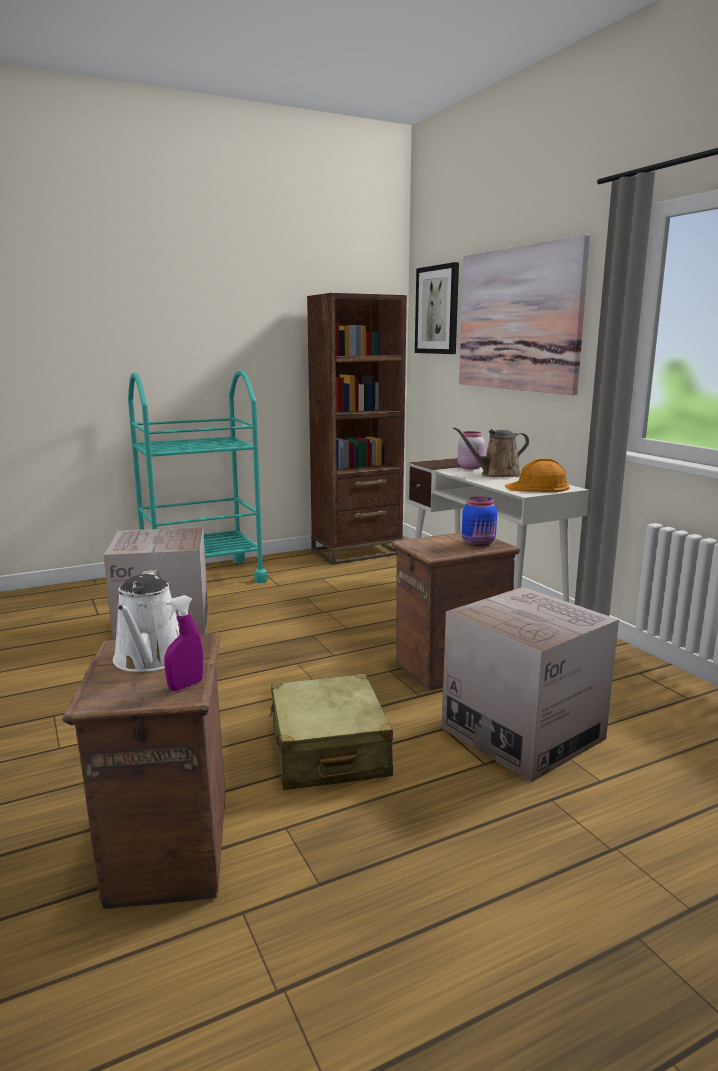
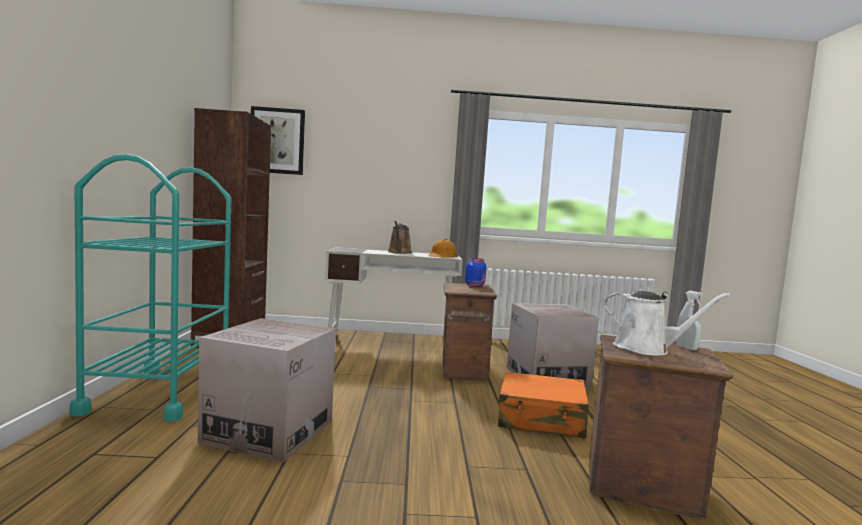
camera: 65 degrees left, 10 degrees down
(185, 685) = (686, 348): purple spray bottle -> white spray bottle
(328, 751) = (541, 419): beige suitcase -> orange suitcase
(469, 467) = (370, 251): pink jar -> none
(518, 319) = (372, 156): picture -> none

